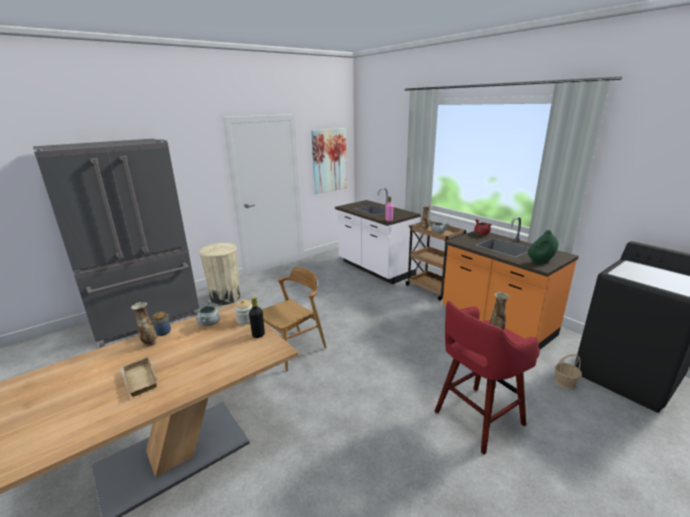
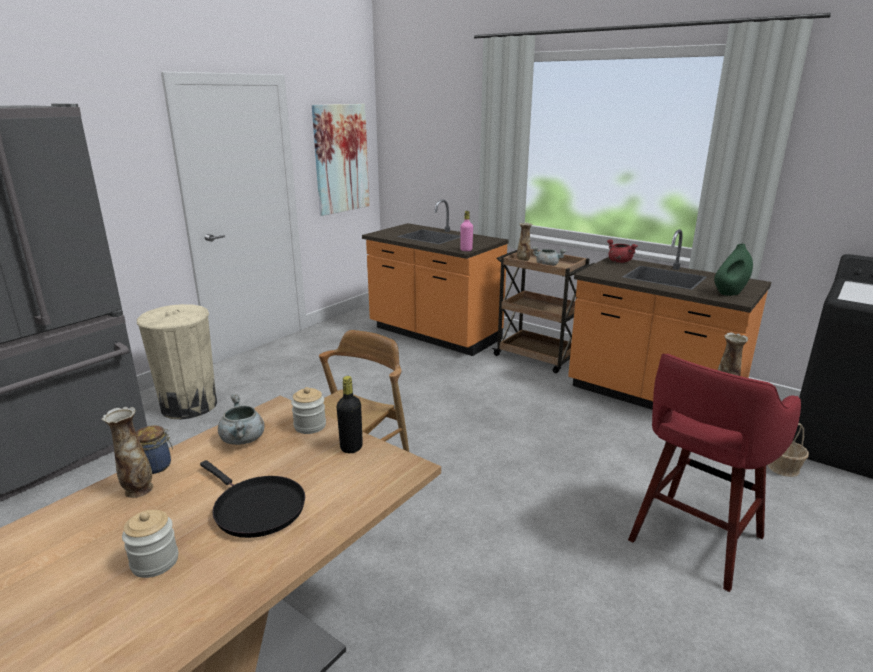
camera: 15 degrees left, 0 degrees up
(138, 380) = (155, 562): beige tray -> jar
(195, 360) = (256, 508): none -> black frying pan
(375, 268) = (434, 335): white counter -> orange counter

